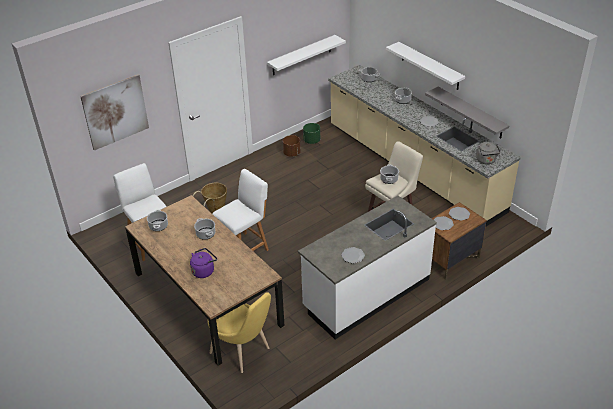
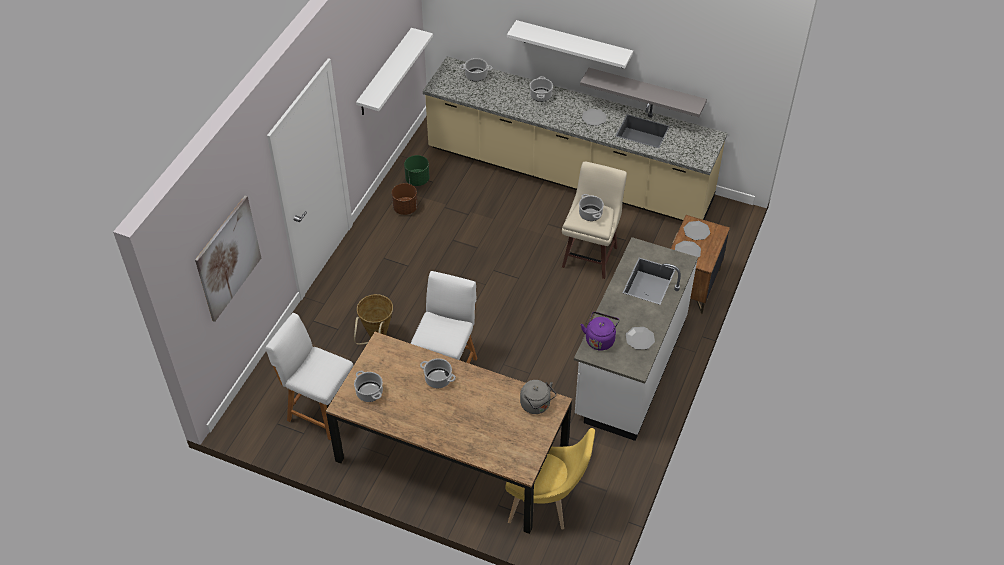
camera: 30 degrees left, 10 degrees up
(204, 271) = (476, 429): purple kettle -> purple kettle (600, 339)
(486, 161) = (695, 151): grey kettle -> grey kettle (537, 405)

